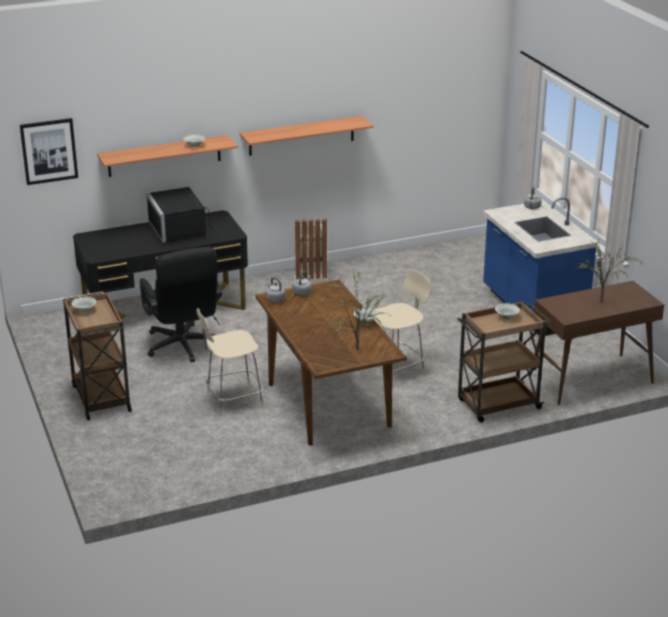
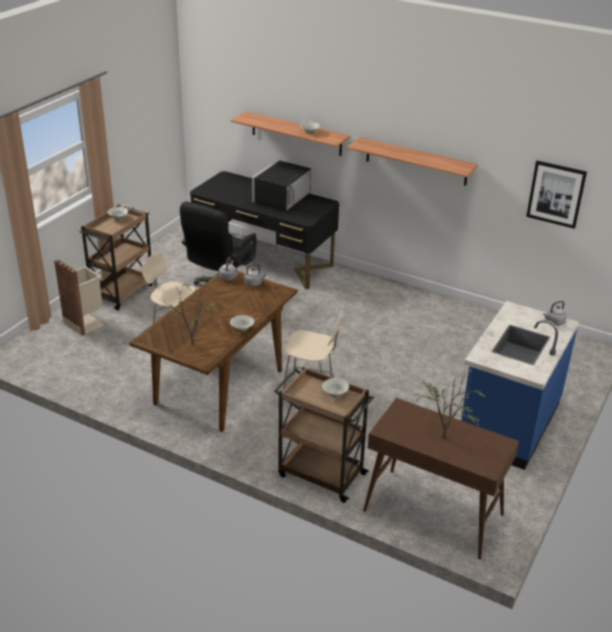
camera: 50 degrees right, 5 degrees up
(49, 151) = (212, 96): picture -> picture (556, 194)
(310, 279) = (389, 295): beige trash can -> beige trash can (85, 323)

